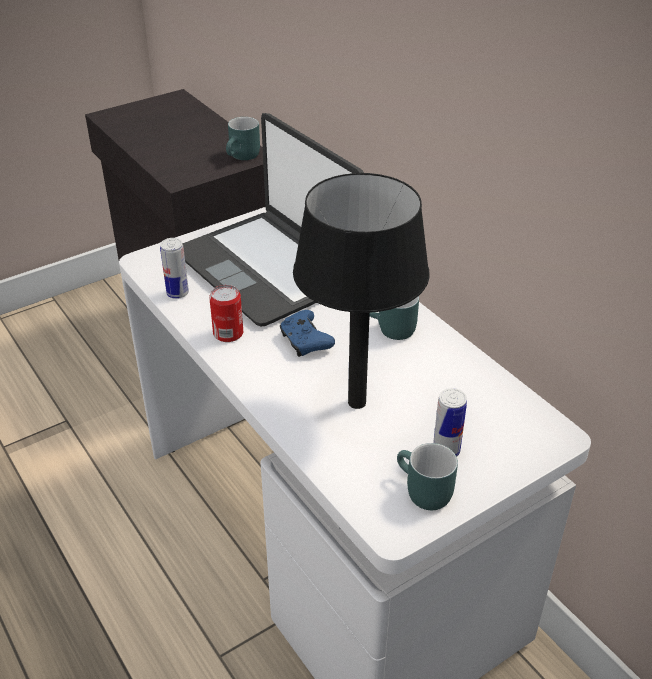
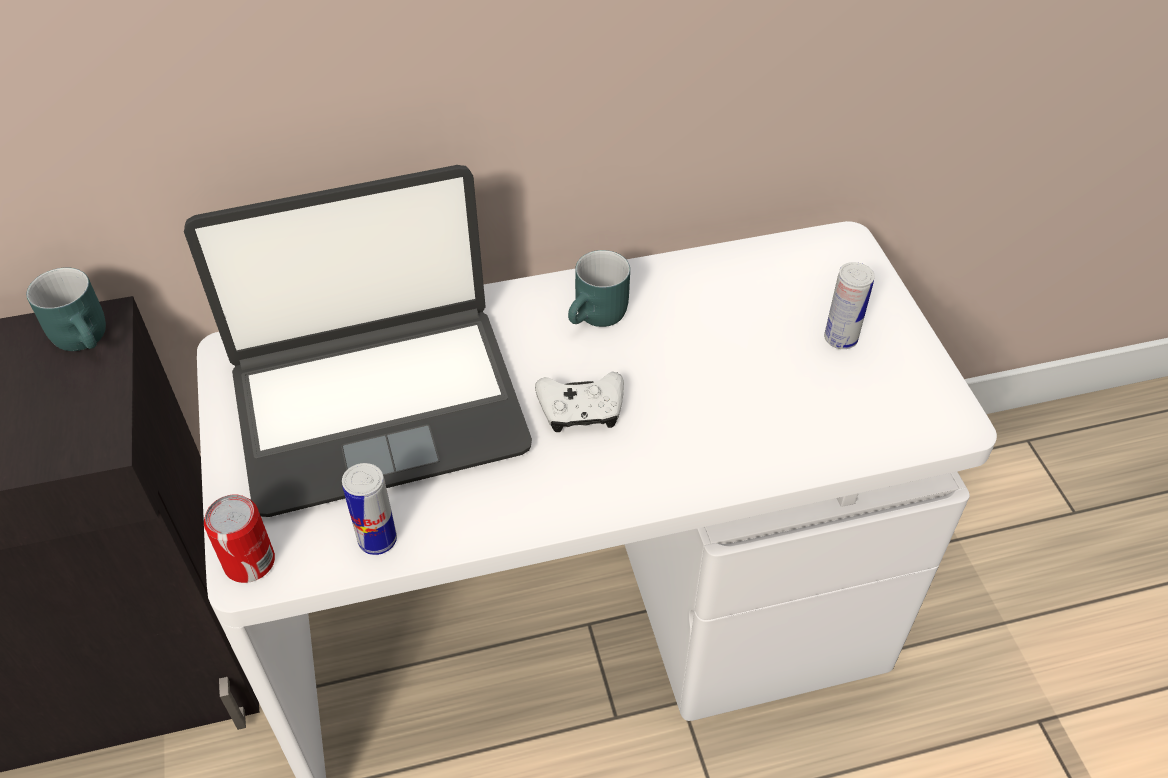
camera: 70 degrees left, 10 degrees up
(228, 333) = (519, 495): can -> can (249, 562)
(305, 341) = (581, 411): blue game controller -> white game controller
(357, 403) = (730, 392): black table lamp -> none
(421, 493) = (902, 382): turquoise mug -> none

